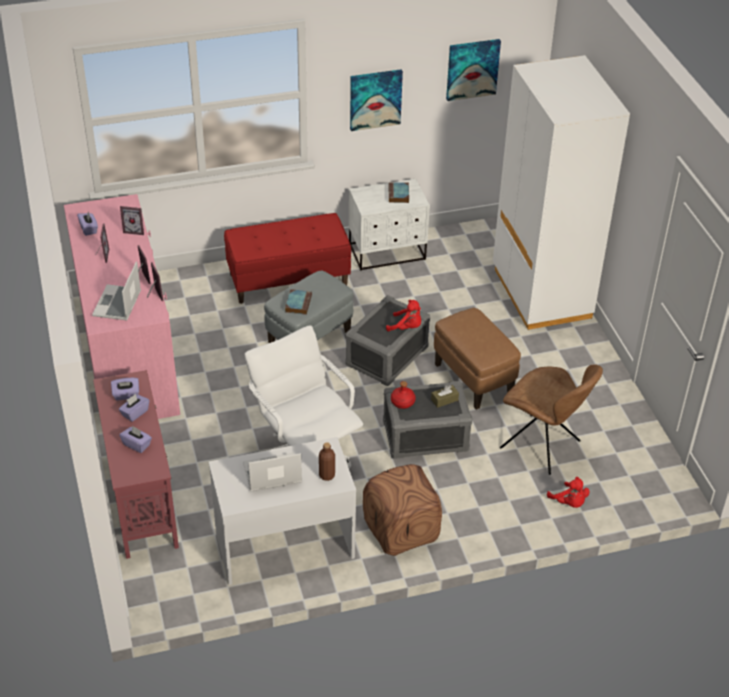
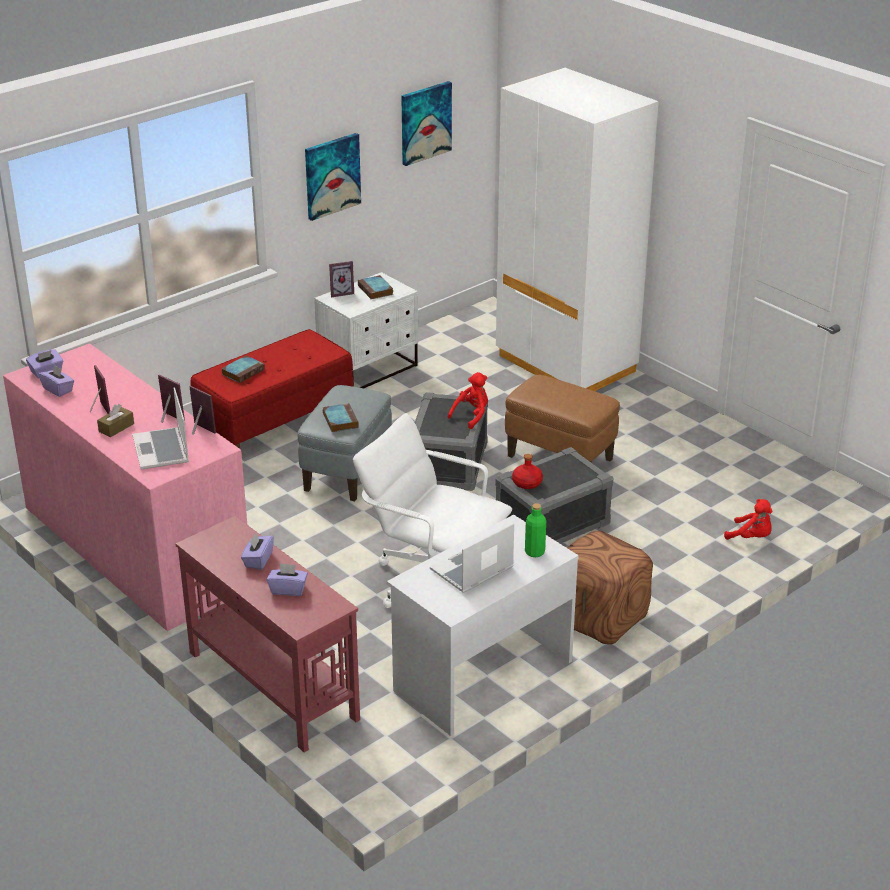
camera: 25 degrees left, 10 degrees down
(126, 395) = (231, 546): purple tissue box -> purple tissue box (46, 372)
(135, 230) = (119, 377): picture frame -> picture frame (341, 292)
(262, 238) = (243, 371): none -> book
(327, 475) = (534, 552): brown bottle -> green bottle
(406, 327) = (471, 416): red plush toy -> red plush toy turned 45 degrees counterclockwise
(444, 400) = (570, 468): brown tissue box -> brown tissue box (116, 428)
(543, 446) = (682, 496): brown chair -> none

